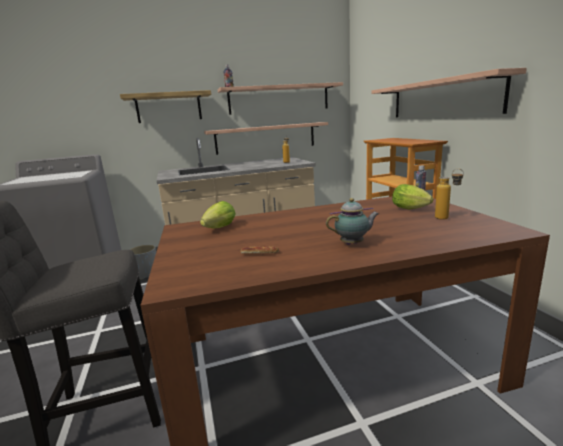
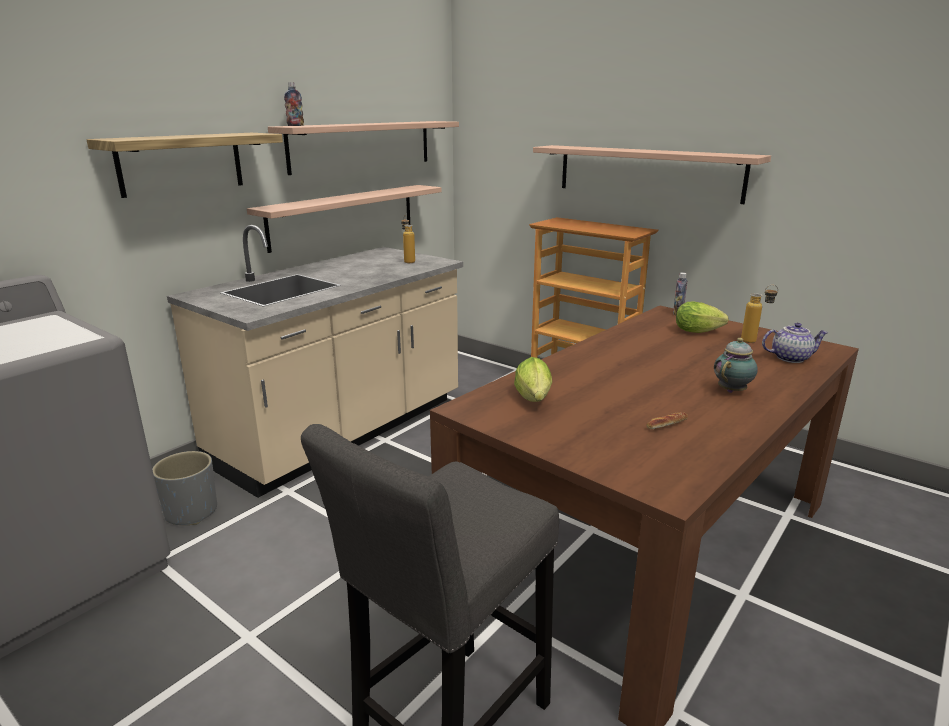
camera: 35 degrees left, 5 degrees up
(455, 232) = (790, 358): none -> teapot

